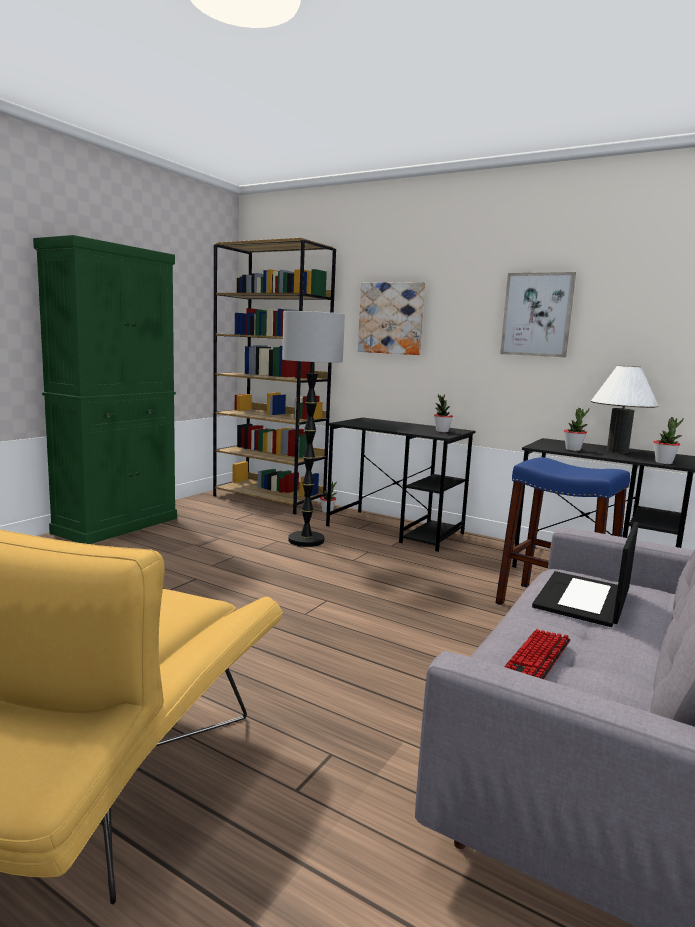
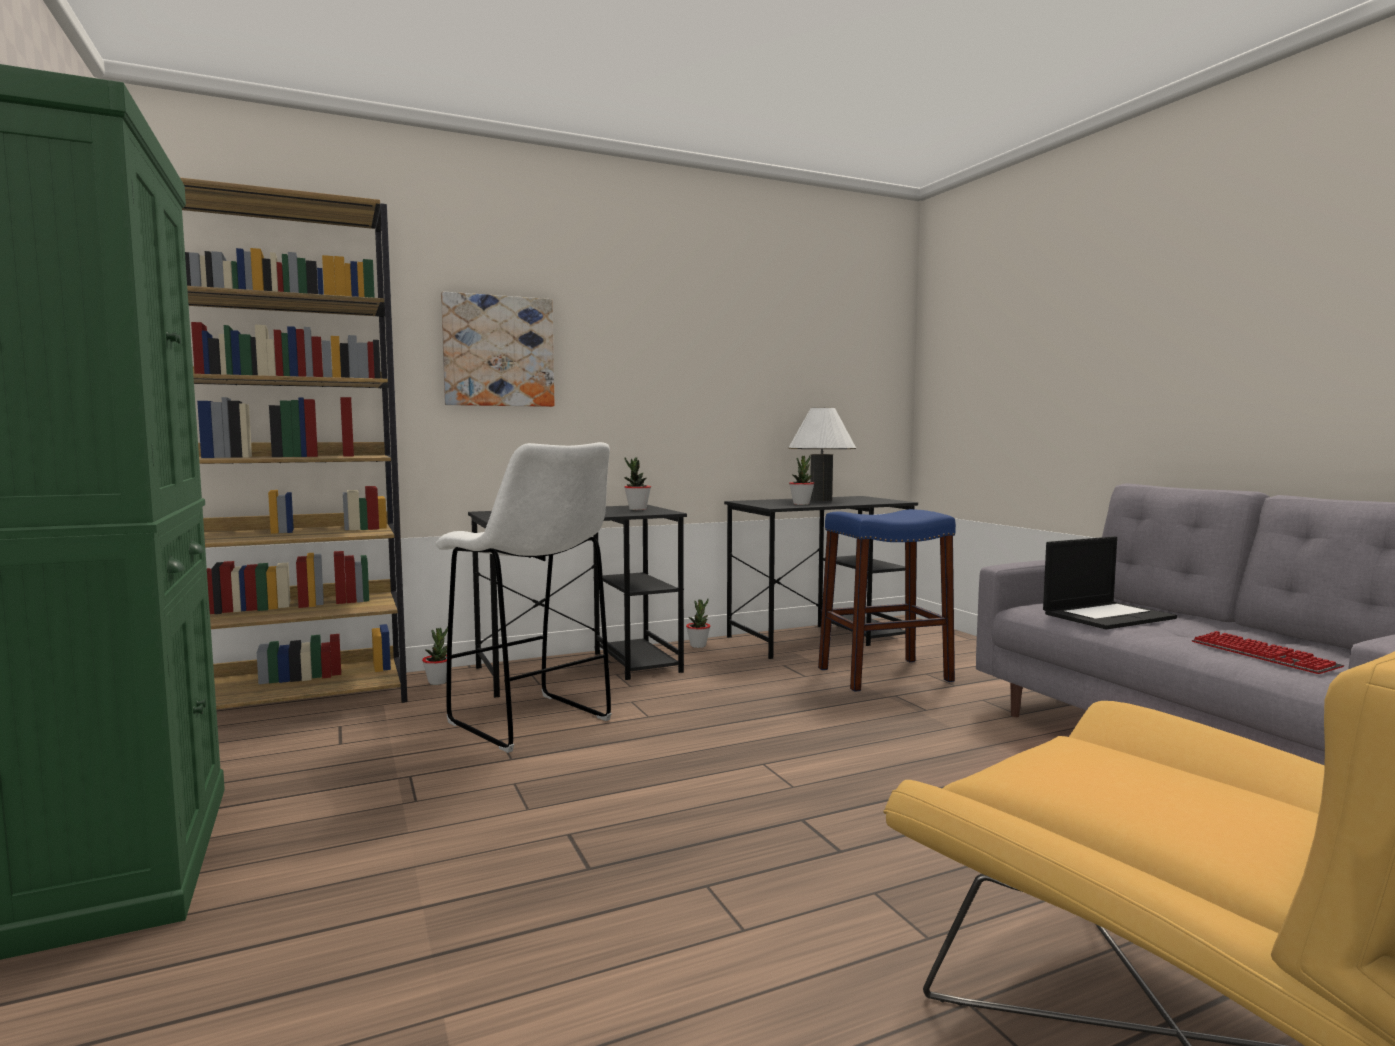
camera: 55 degrees left, 5 degrees down
(306, 540) = (532, 722): floor lamp -> white stool
(537, 314) = (702, 351): picture -> none
(583, 599) = (1108, 616): laptop -> laptop turned 90 degrees counterclockwise
(663, 462) = (885, 502): potted plant -> potted plant (698, 646)

